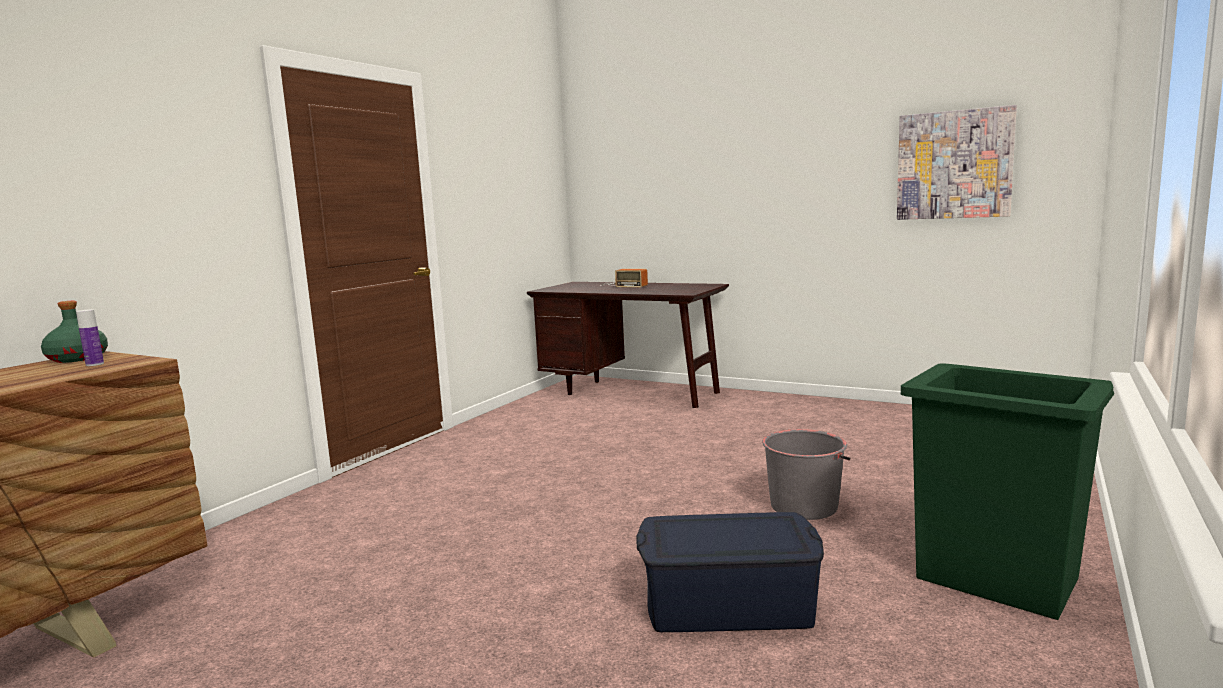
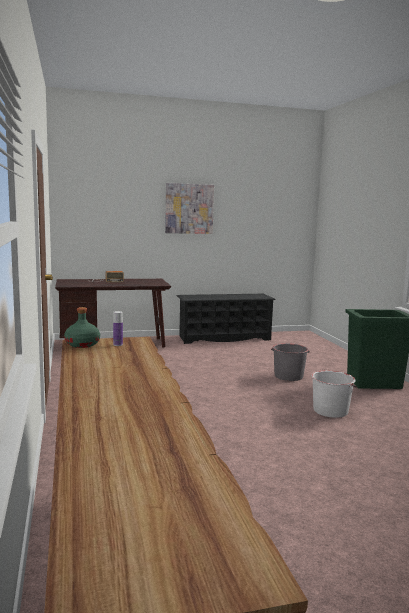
camera: 45 degrees left, 0 degrees up
(729, 606) = (330, 410): blue storage box -> white bucket
(837, 408) = (224, 338): none -> black shoe rack
(954, 165) = (266, 223): picture -> picture (189, 208)

